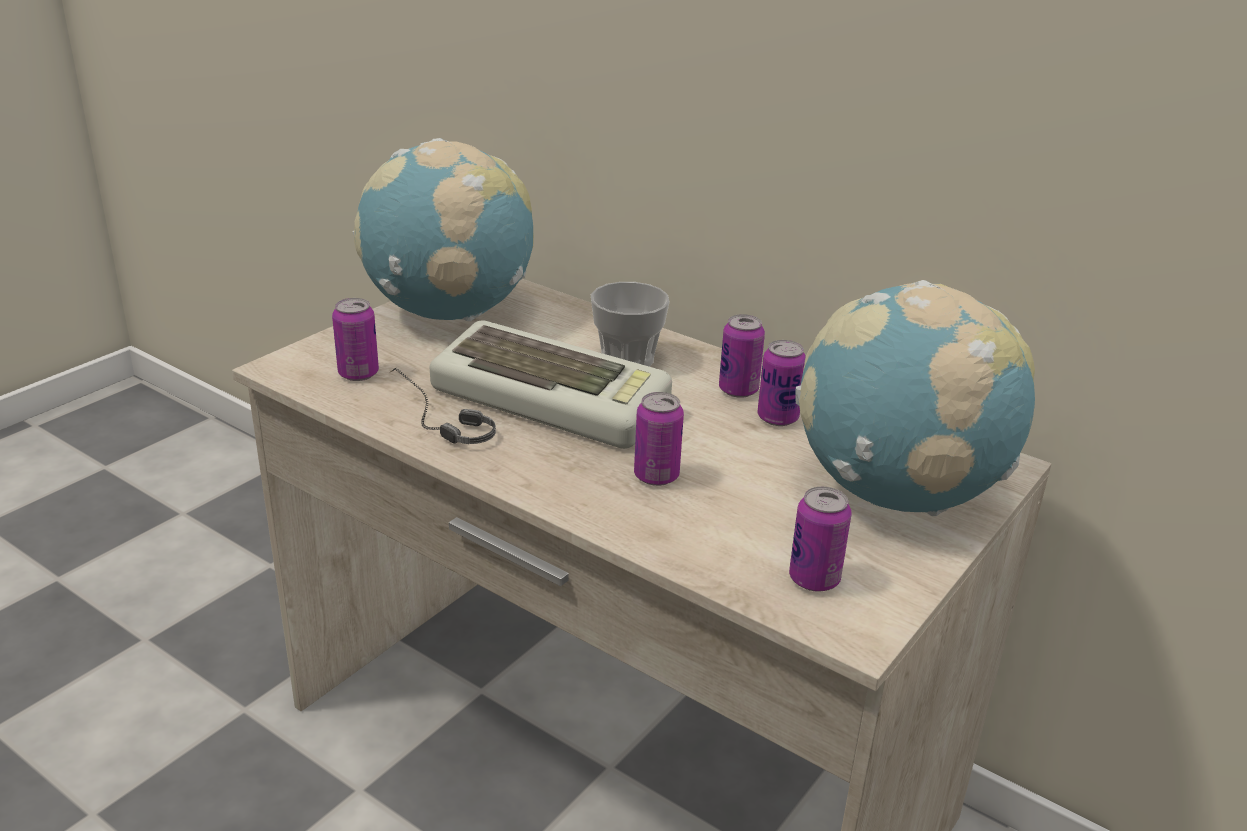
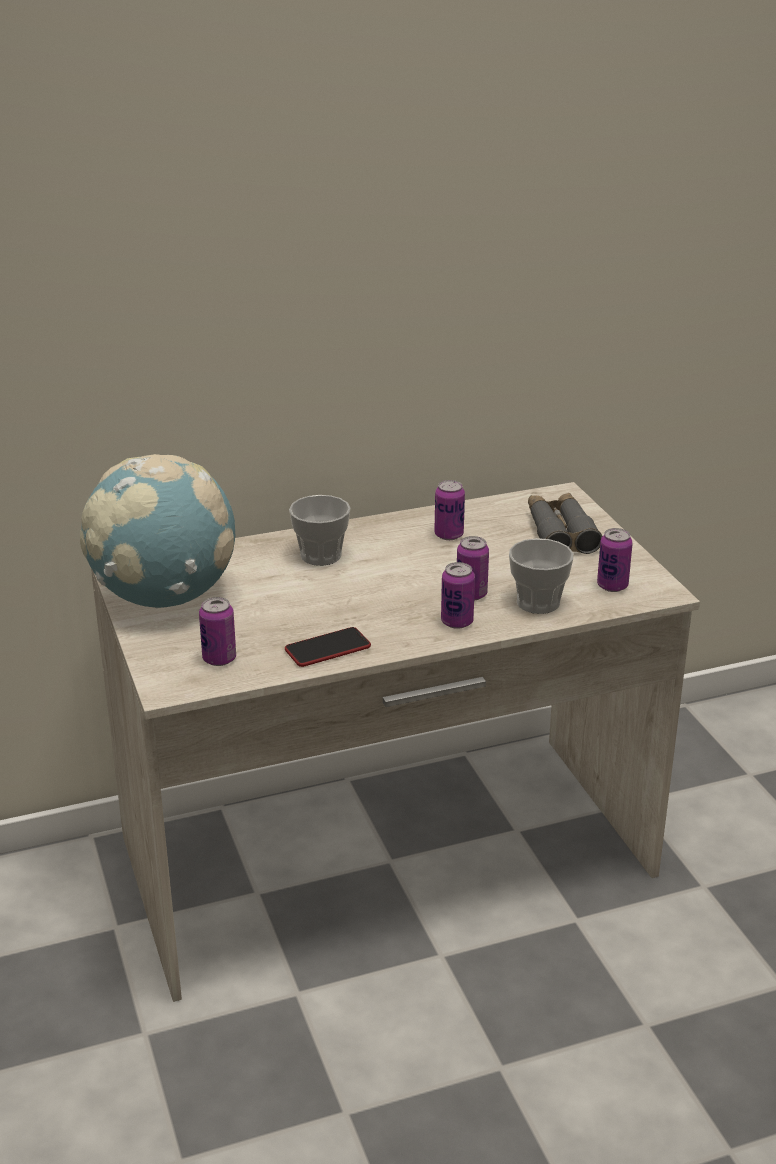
camera: 55 degrees left, 0 degrees up
(435, 424) = (327, 648): headphones -> phone
(554, 400) = (344, 597): keyboard -> none
(694, 531) = (538, 602): none -> cup
(738, 390) = (403, 534): can -> can (457, 622)
(897, 493) = (560, 533): globe -> grey binoculars

